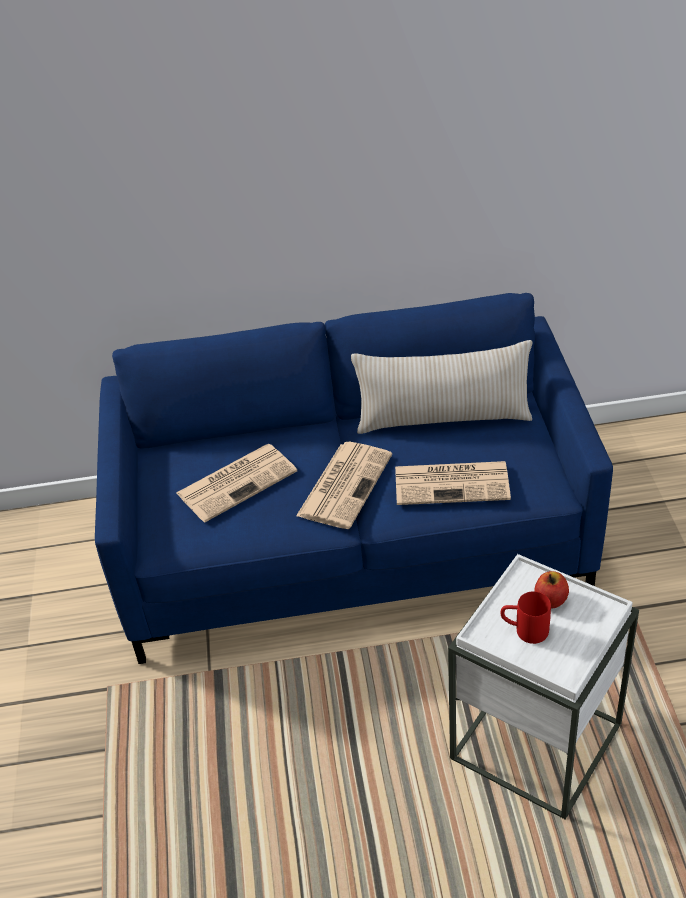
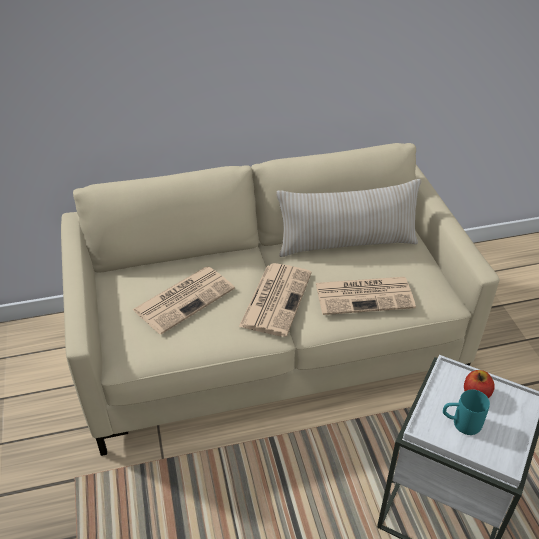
camera: 10 degrees left, 0 degrees up
(352, 545) = (269, 347): blue sofa -> beige sofa
(524, 630) = (460, 423): red mug -> turquoise mug

